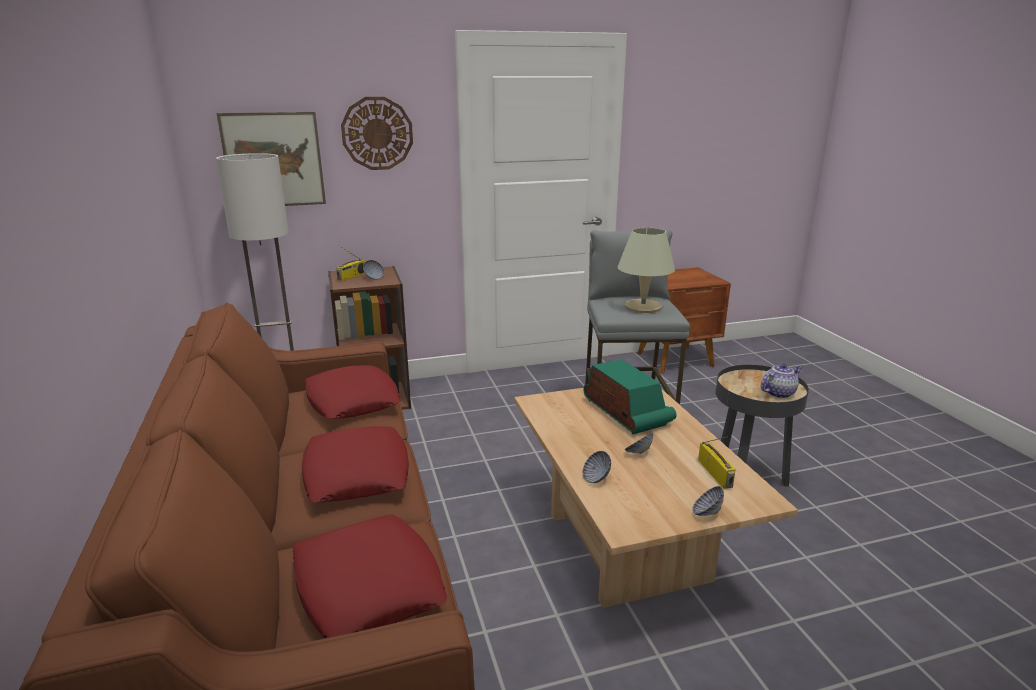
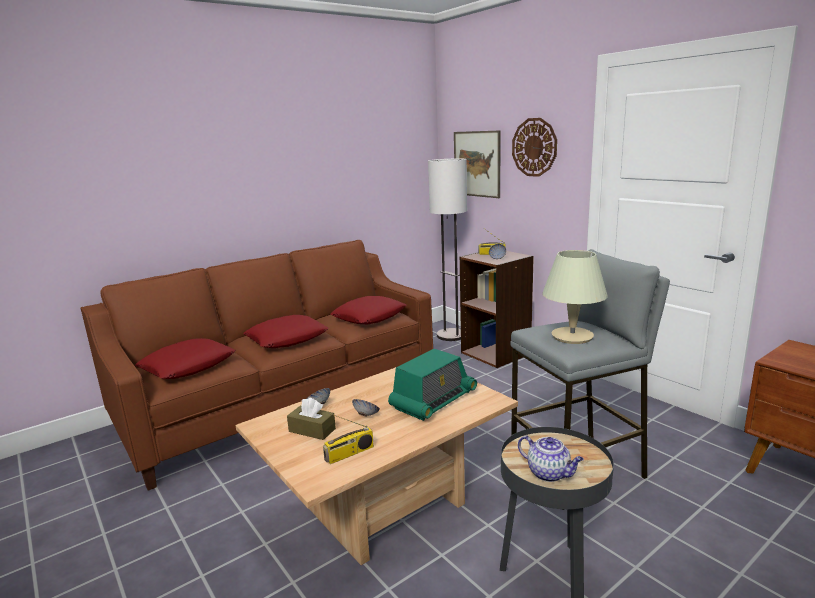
camera: 70 degrees right, 5 degrees down
(656, 490) = (312, 430): none -> brown tissue box
(706, 512) = (287, 455): bowl -> none

